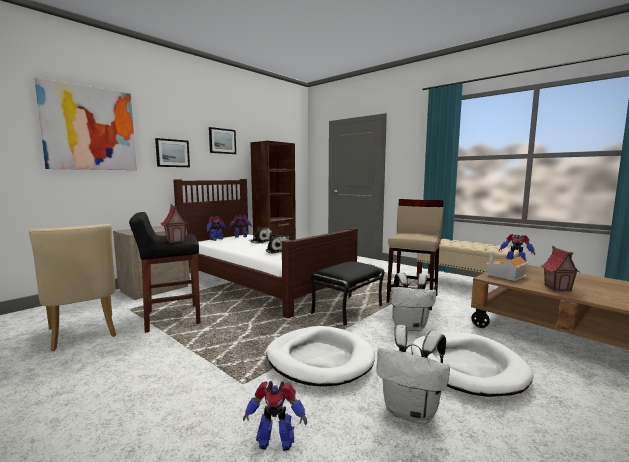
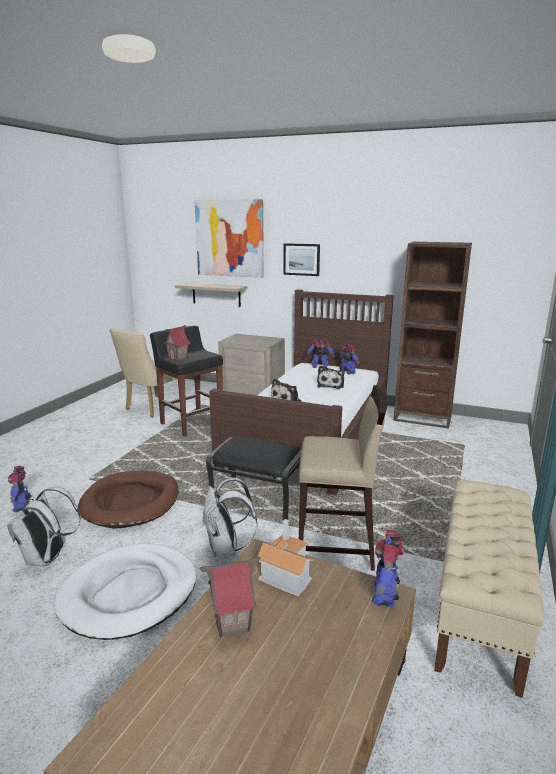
camera: 70 degrees right, 10 degrees up
(74, 192) = (216, 294): none -> shelf
(222, 141) = (368, 242): picture -> none
(319, 359) = (131, 502): white dog bed -> brown dog bed

